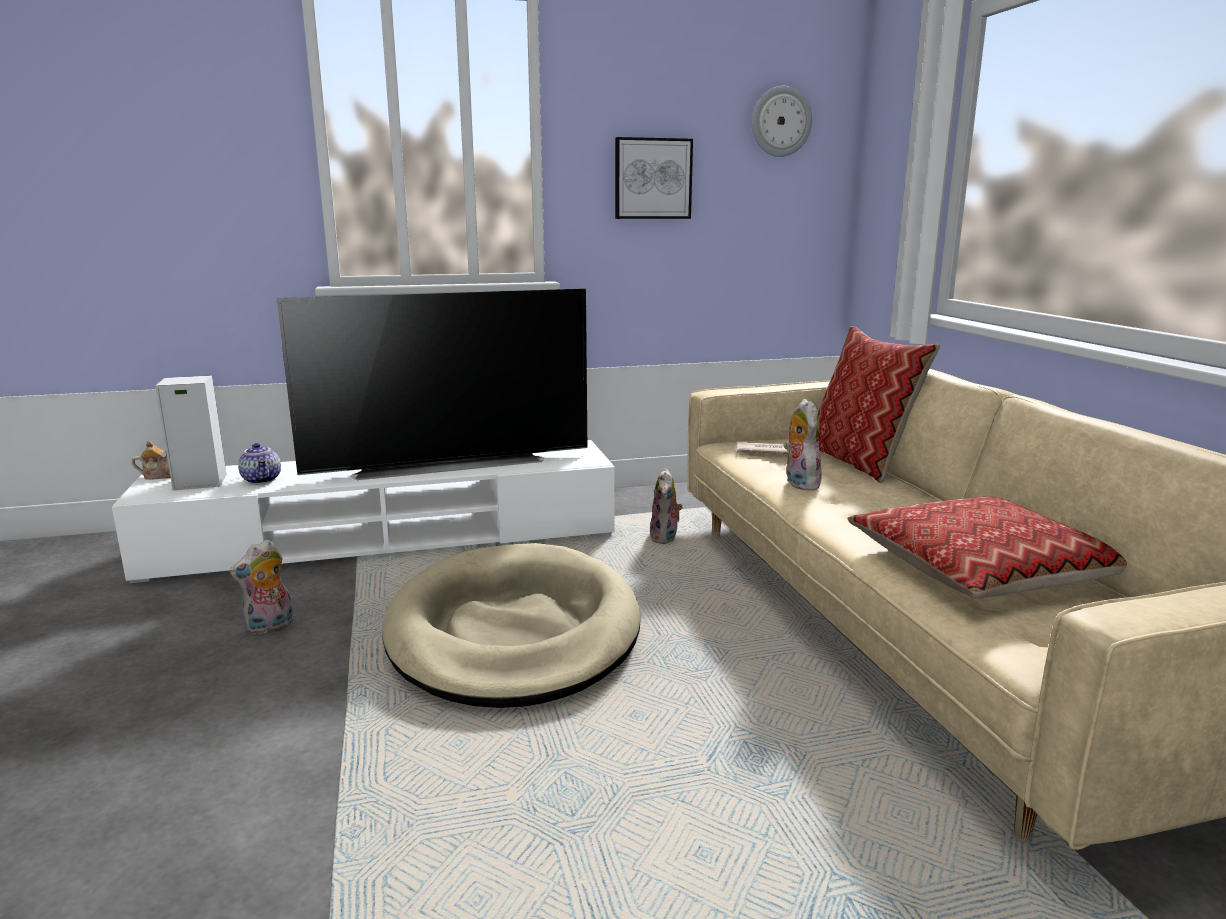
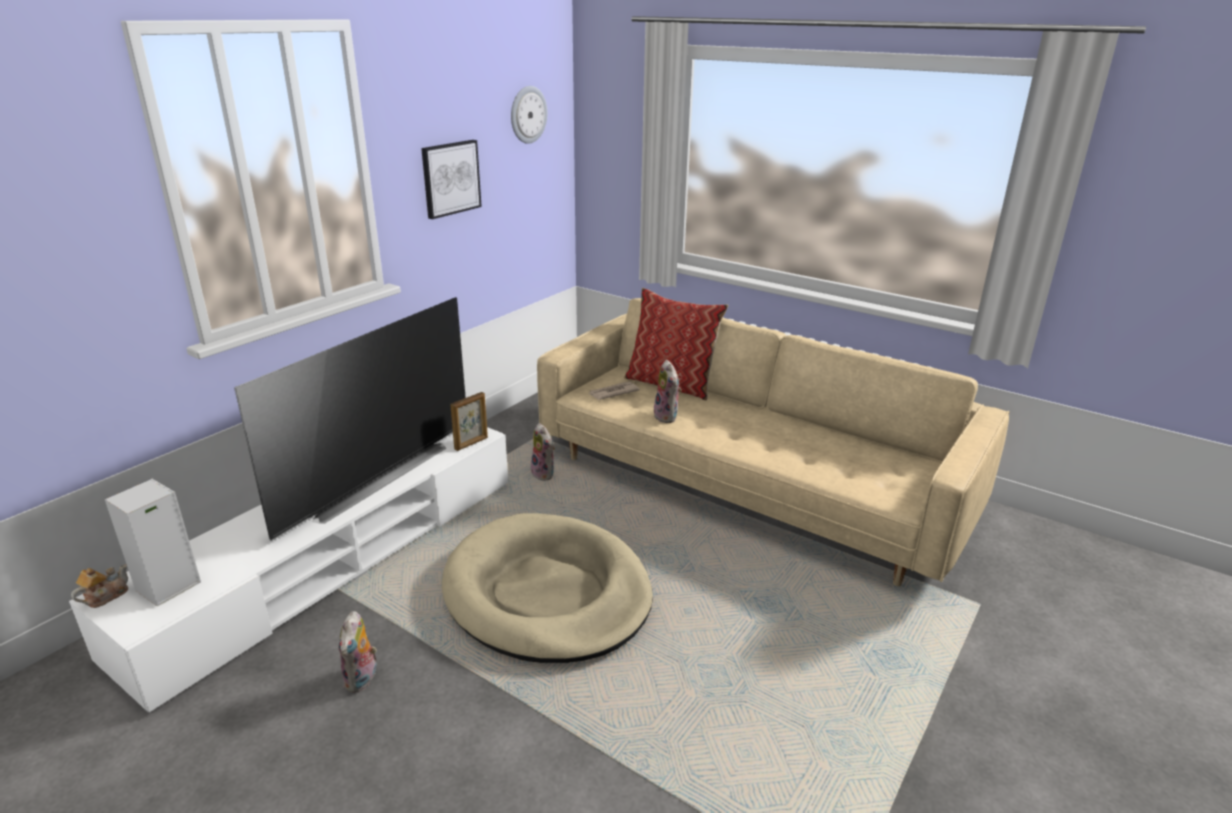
camera: 40 degrees left, 10 degrees up
(262, 480) = (232, 558): teapot -> none
(570, 464) = (471, 443): none -> picture frame
(799, 483) = (667, 417): plush toy -> plush toy turned 150 degrees counterclockwise
(982, 568) = (822, 451): pillow -> none

